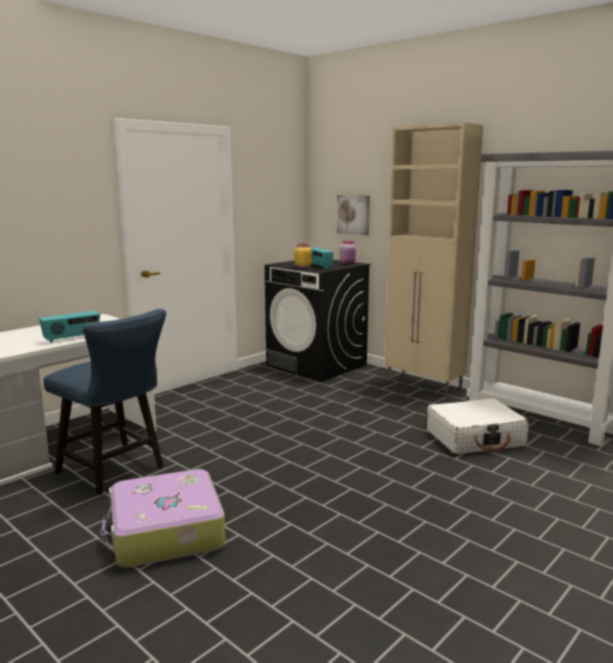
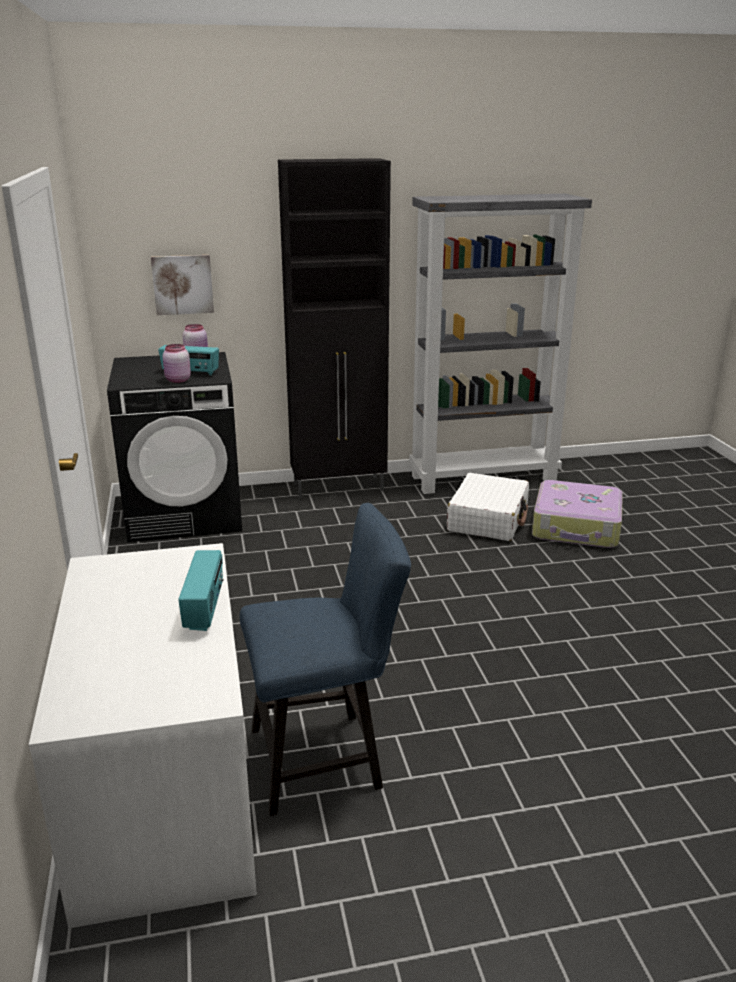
camera: 55 degrees left, 10 degrees up
(165, 532) = (521, 758): suitcase -> suitcase (577, 527)
(302, 267) = (177, 380): yellow jar -> pink jar
(424, 385) = (340, 487): beige cabinet -> black cabinet

